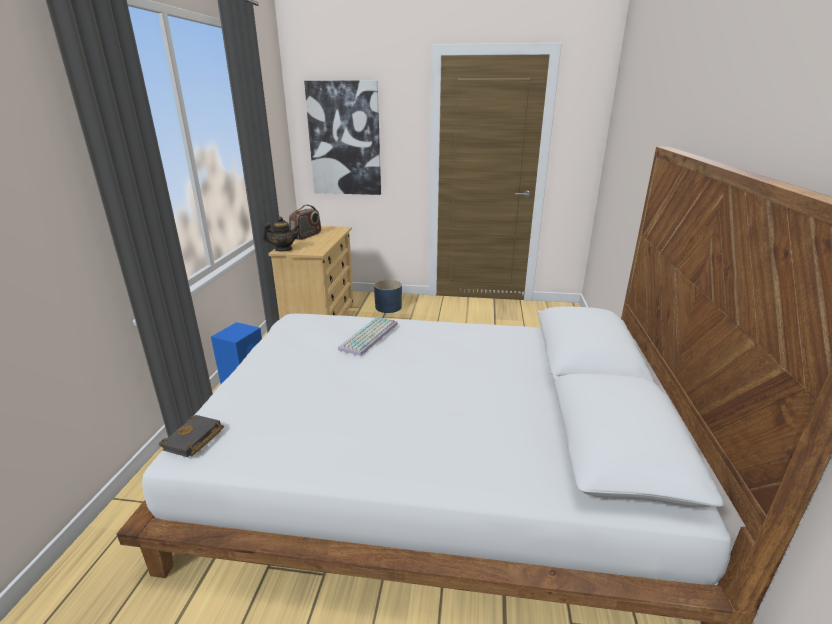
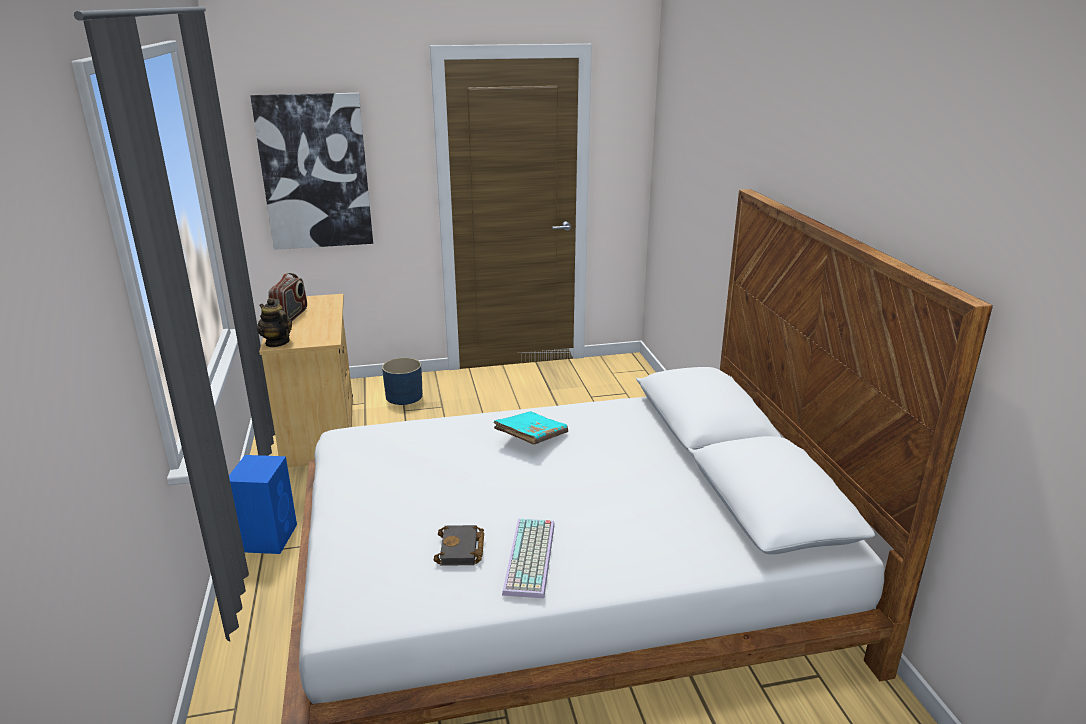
camera: 20 degrees left, 0 degrees up
(194, 440) = (342, 603): black book -> black book (461, 550)
(283, 249) = (277, 342): teapot -> teapot turned 105 degrees counterclockwise
(370, 337) = (461, 443): keyboard -> keyboard (531, 558)
(428, 343) = (531, 438): none -> turquoise book

